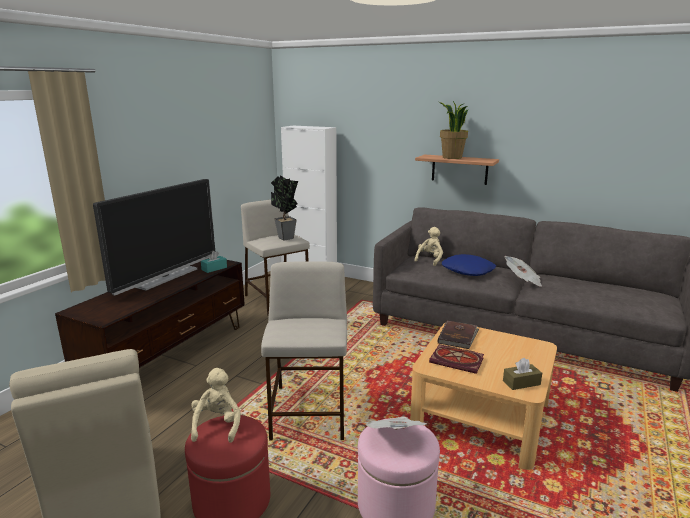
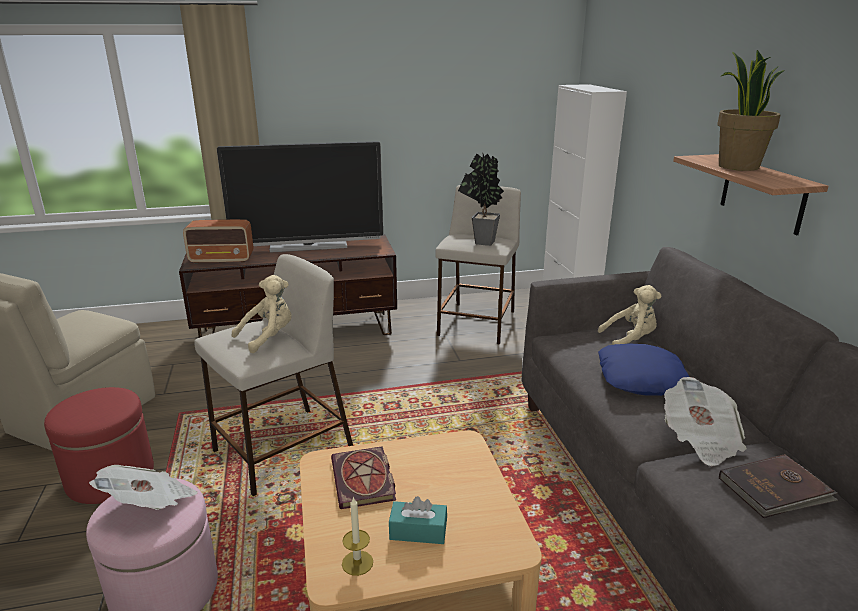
camera: 50 degrees right, 5 degrees up
(119, 308) = (222, 259): none -> radio
(214, 268) = (359, 252): turquoise tissue box -> turquoise tissue box (418, 531)
(217, 425) = (107, 394): beige plush toy -> beige plush toy (268, 337)
(458, 336) = (439, 456): brown book -> brown book (776, 489)
(521, 383) = (357, 563): brown tissue box -> candle

